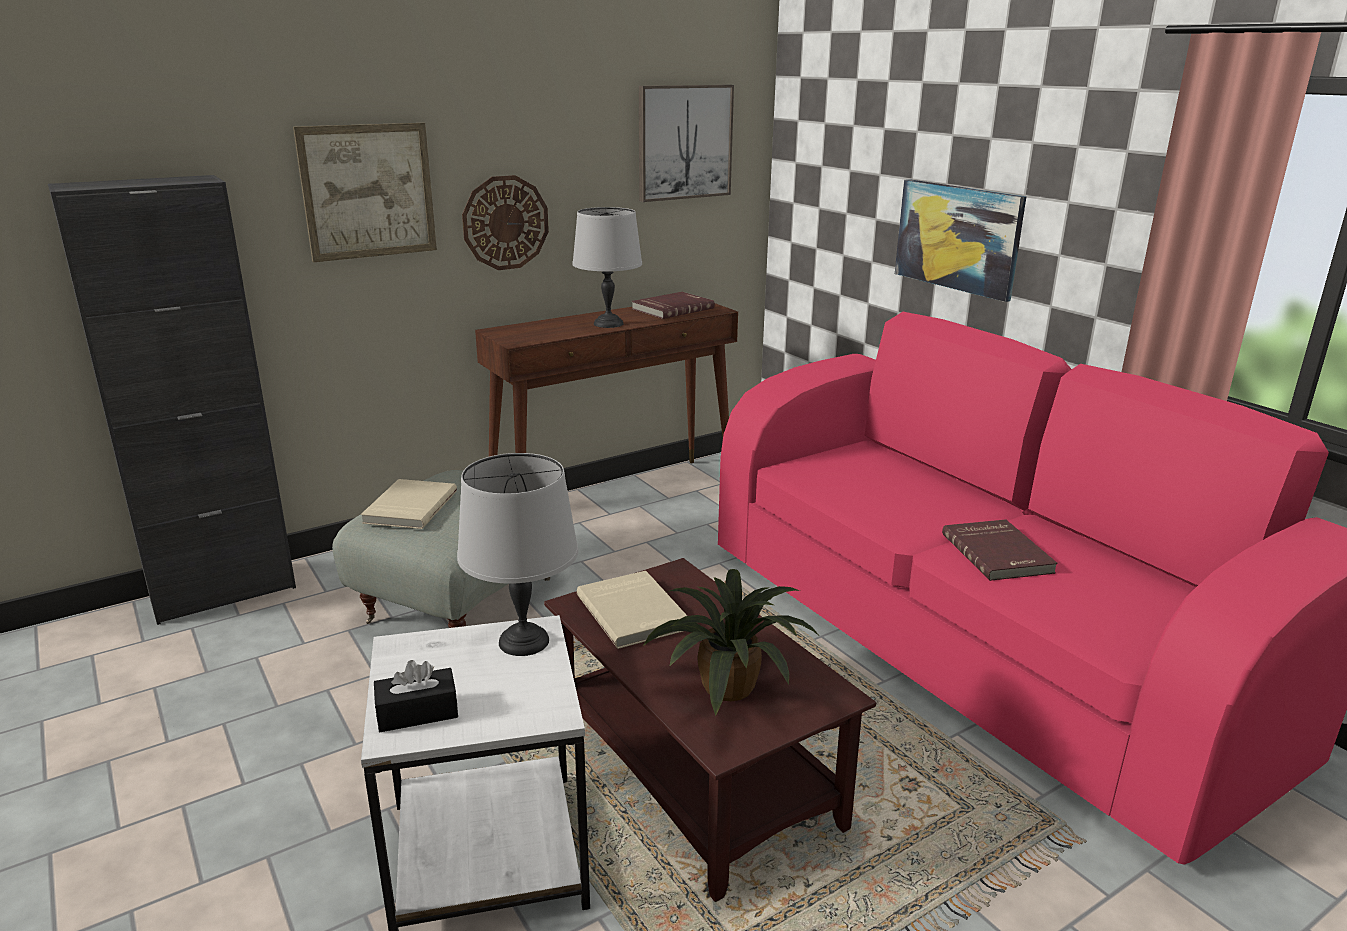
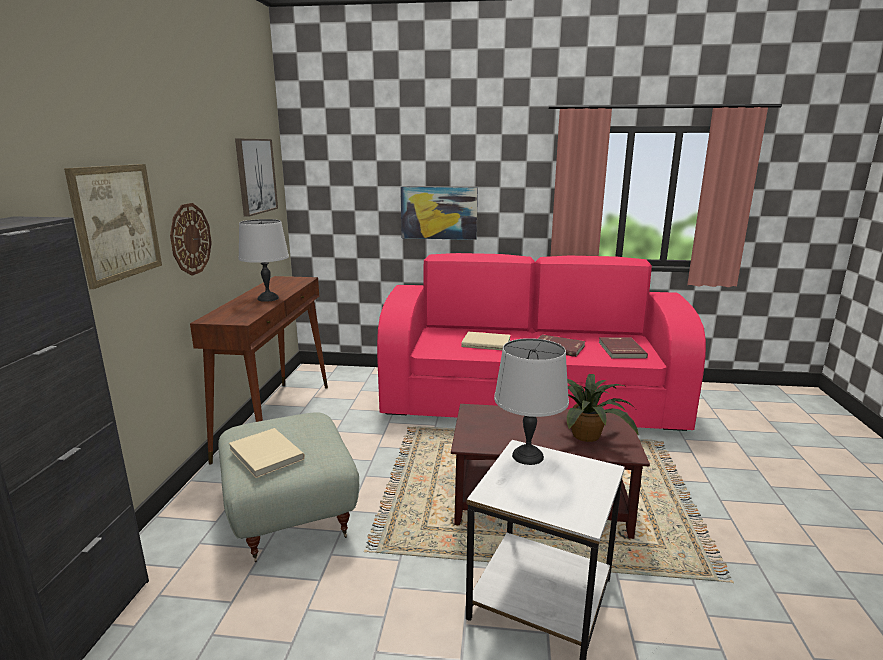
camera: 50 degrees left, 5 degrees down
(417, 713) = (568, 507): black tissue box -> none
(634, 612) = (495, 432): beige book -> beige book (486, 343)
(672, 308) = (279, 283): red book -> red book (620, 350)

